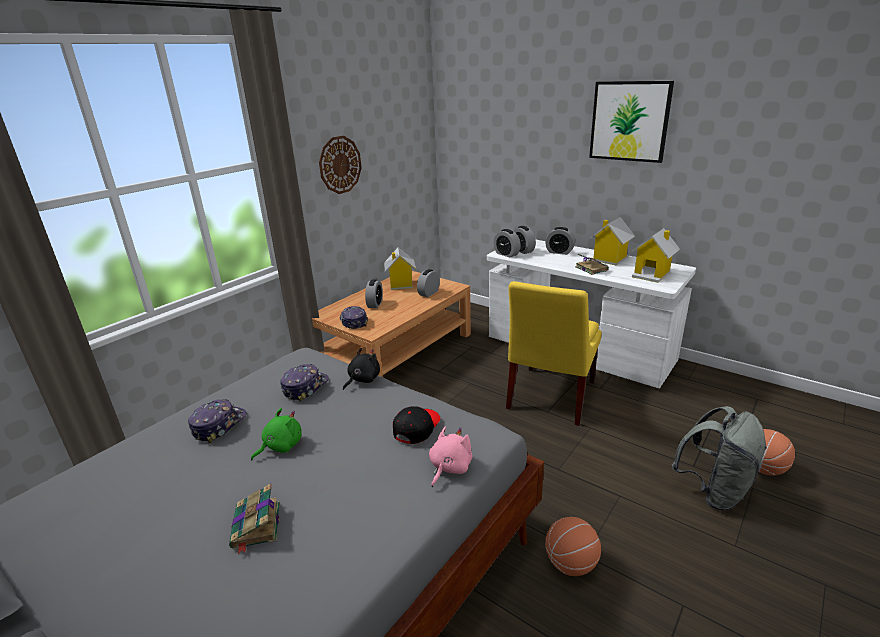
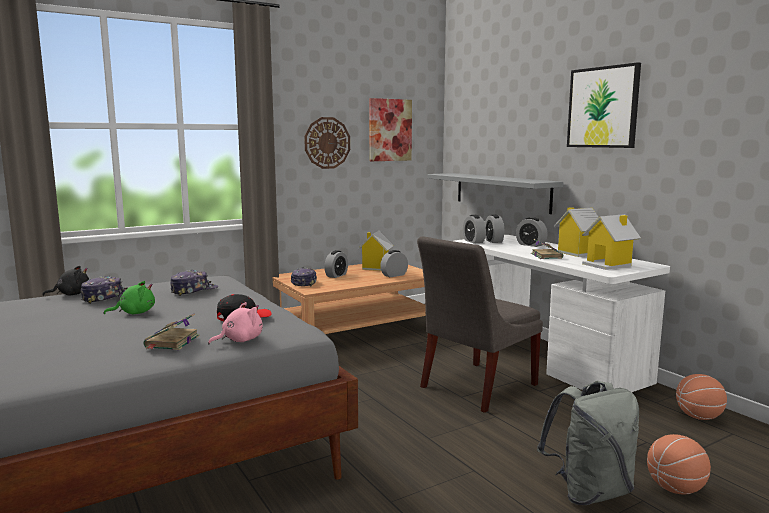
camera: 20 degrees right, 15 degrees down
(256, 526) = (62, 340): book -> book (171, 342)
(362, 379) = (243, 293): black plush toy -> black plush toy (71, 294)
(392, 139) = (390, 130): none -> picture
(511, 196) = (501, 192): none -> grey shelf
(549, 397) = (475, 387): yellow chair -> grey chair
(570, 564) = (368, 504): basketball -> basketball (698, 417)

